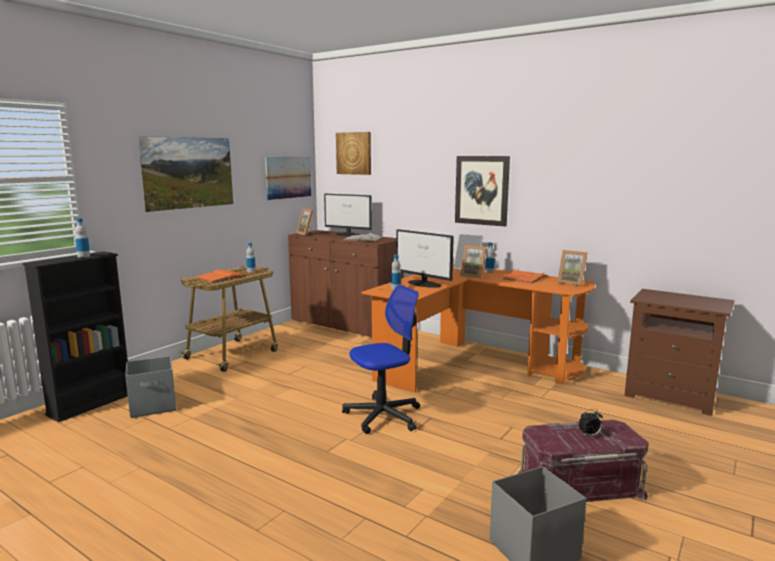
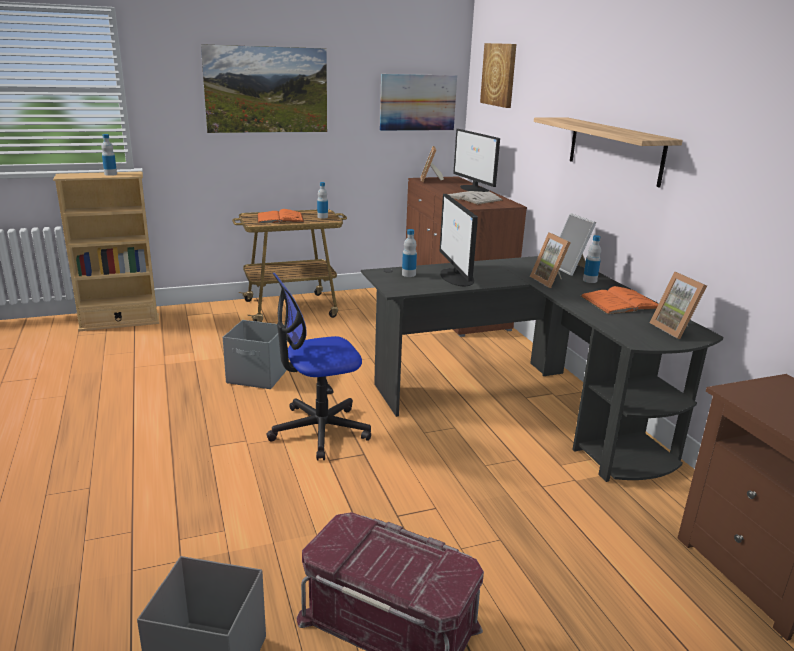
camera: 35 degrees right, 10 degrees up
(91, 404) = (119, 322): black bookcase -> beige bookcase
(154, 406) = (155, 341): grey storage box -> grey storage box (258, 376)
(383, 416) = (319, 430): office chair -> office chair turned 150 degrees clockwise
(473, 364) = (526, 406): orange desk -> black desk
(482, 190) = (614, 150): picture -> shelf
(589, 435) = (404, 564): alarm clock -> none

